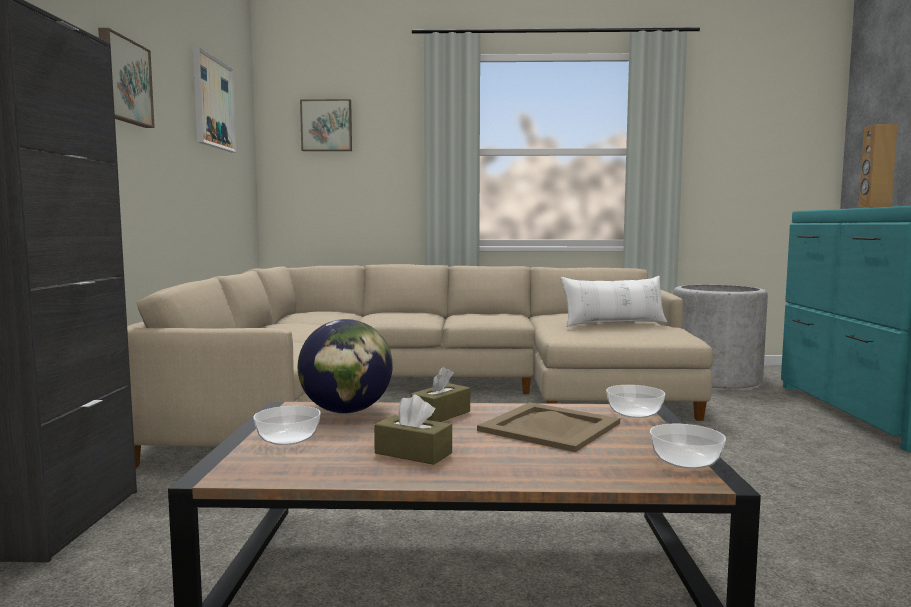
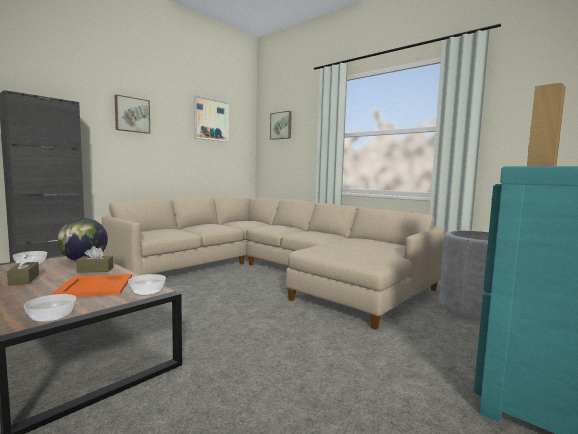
camera: 40 degrees right, 0 degrees up
(549, 426) = (96, 286): beige tray -> orange tray
(614, 323) = (358, 248): white pillow -> none

